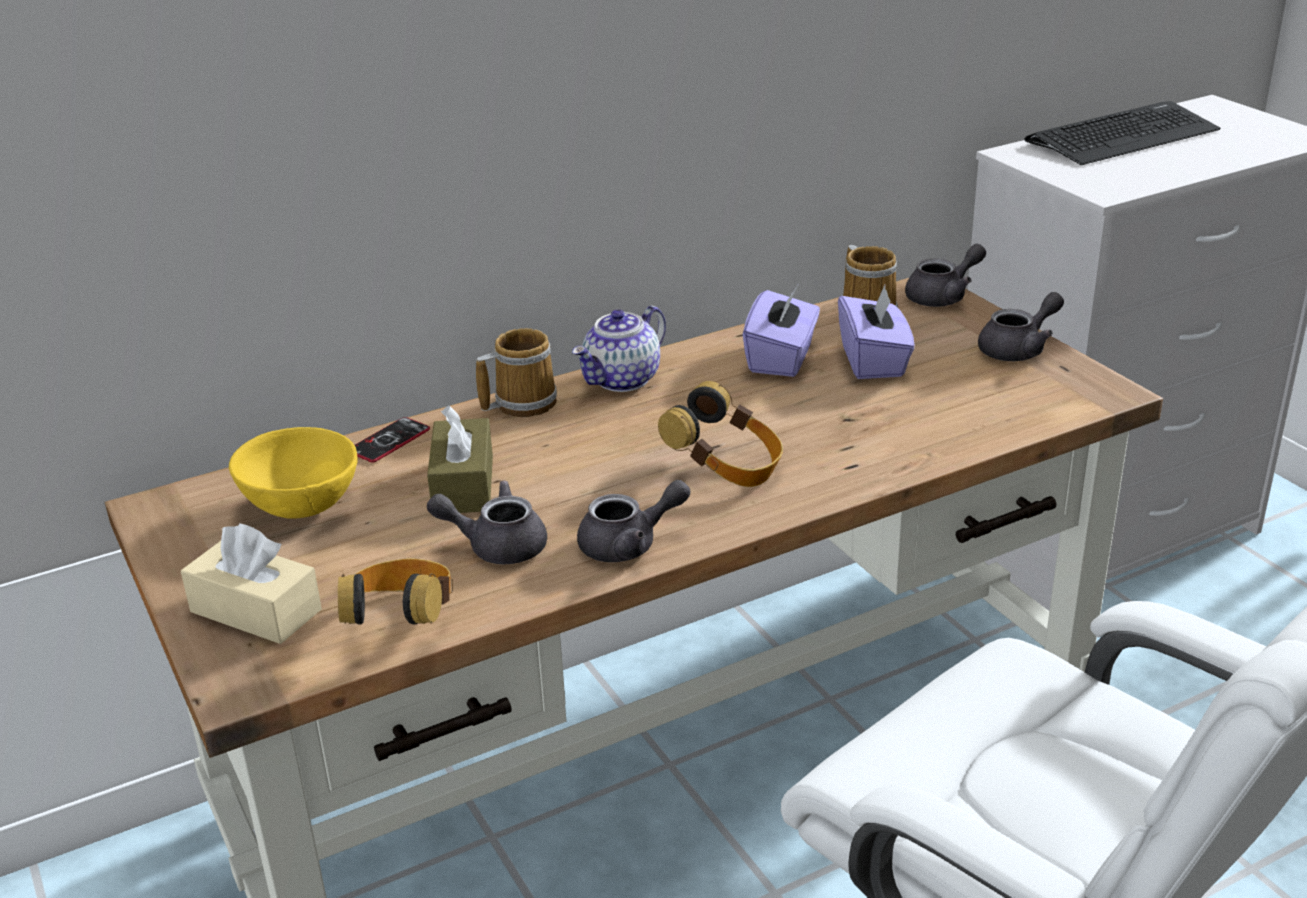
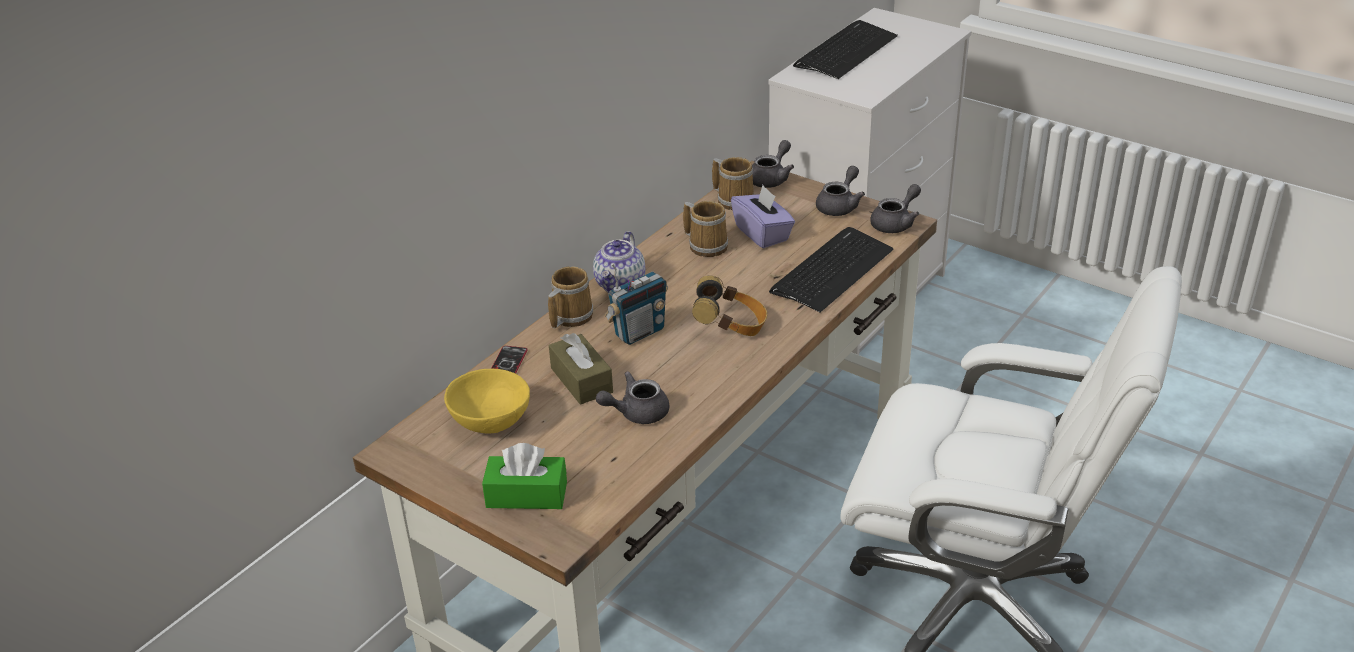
camera: 25 degrees left, 5 degrees up
(256, 611) = (526, 495): beige tissue box -> green tissue box
(402, 622) = (622, 474): headphones -> none
(593, 444) = (639, 332): none -> radio
(629, 544) = (713, 390): grey teapot -> grey teapot (896, 223)
(782, 358) = (707, 245): purple tissue box -> mug
(939, 430) = (832, 270): none -> keyboard

